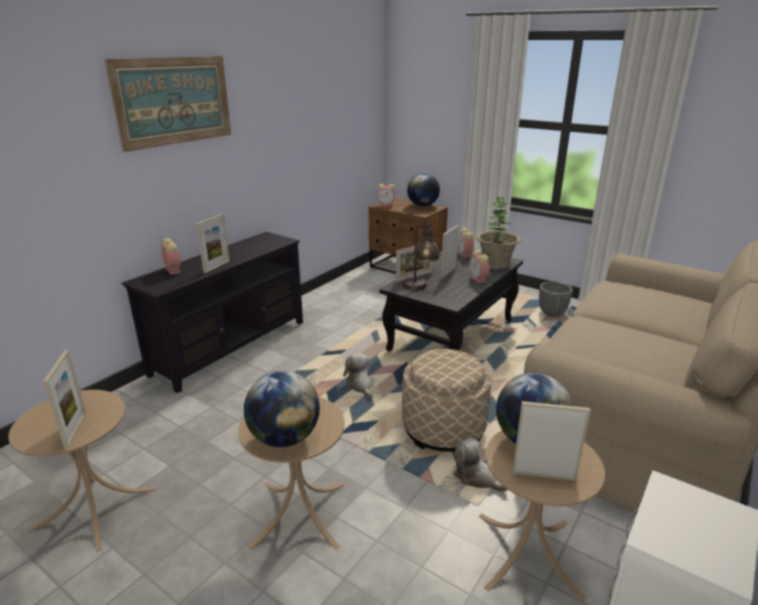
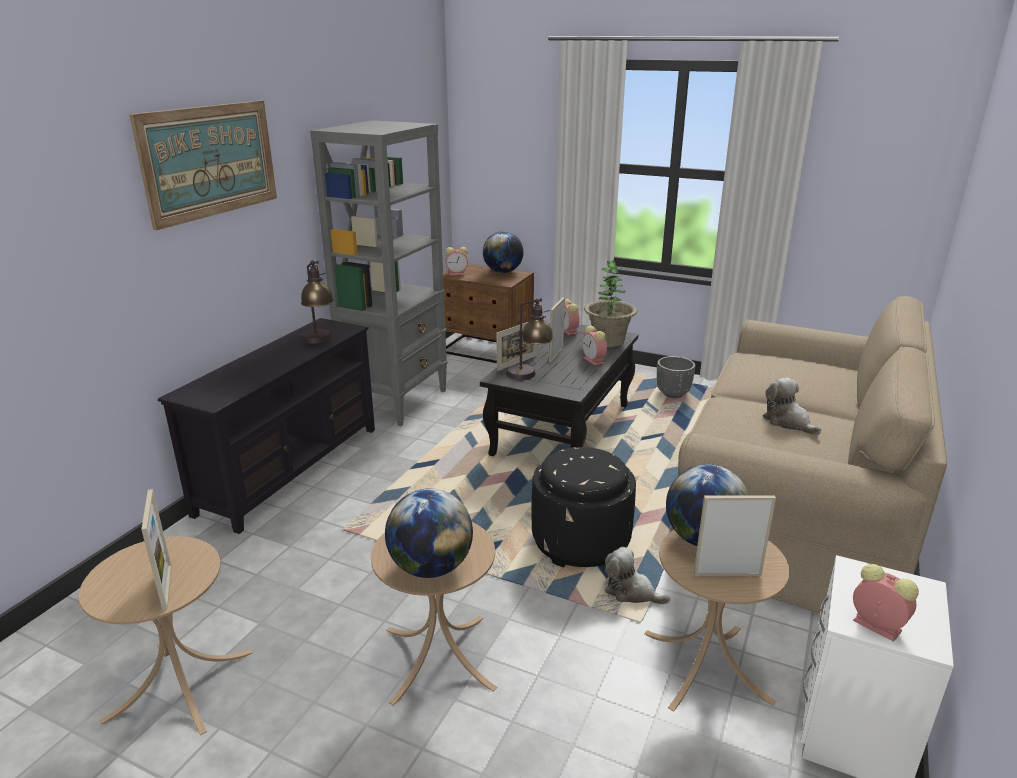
camera: 10 degrees left, 0 degrees up
(172, 270) = (219, 377): alarm clock -> alarm clock (874, 625)
(216, 267) = (276, 368): picture frame -> none
(258, 249) = (319, 341): none -> table lamp
(326, 301) = (397, 401): none -> grey bookcase
(360, 385) = (469, 501): plush toy -> plush toy (788, 422)
(443, 428) = (580, 541): beige ottoman -> black ottoman

